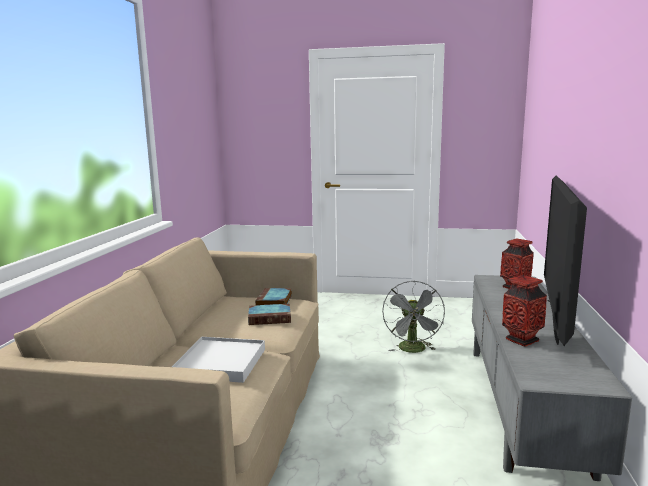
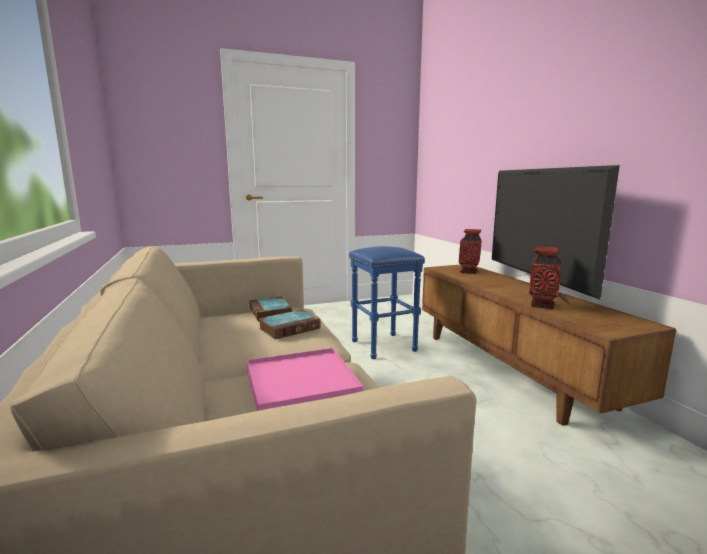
camera: 30 degrees left, 0 degrees up
(221, 363) = (301, 386): white tray -> pink tray
(413, 350) = (384, 345): grey fan -> blue stool
(525, 404) = (511, 367): grey tv stand -> brown tv stand

